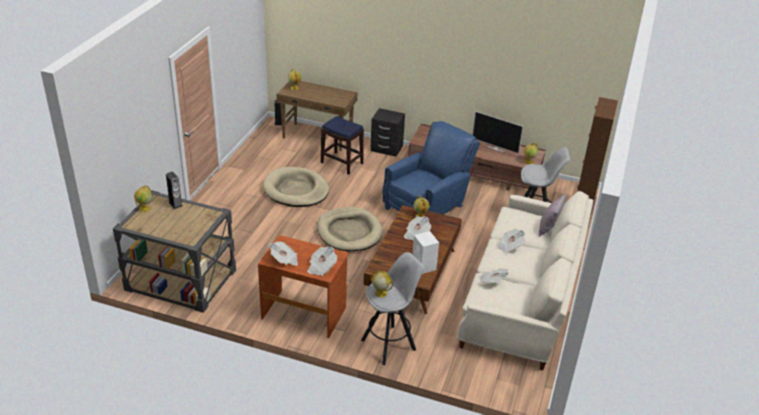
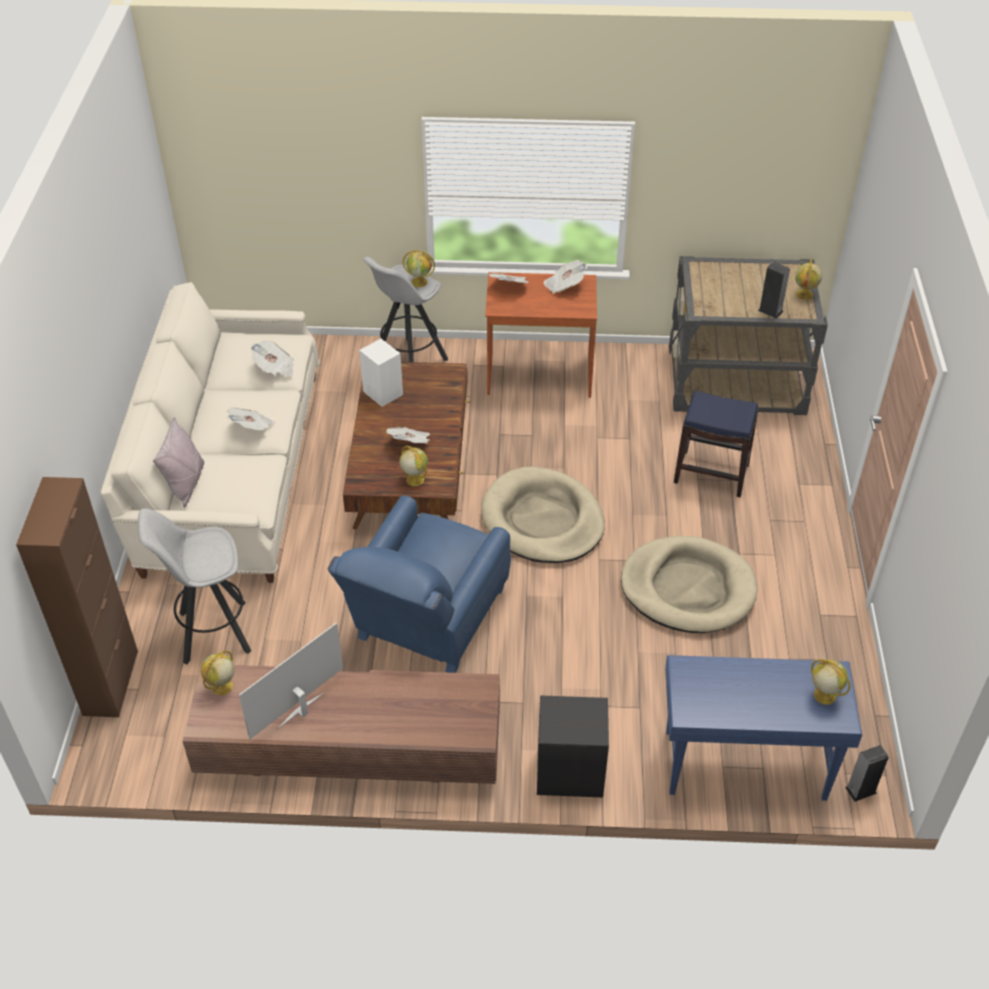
camera: 165 degrees right, 10 degrees up
(318, 137) = (743, 766): brown console table -> blue console table
(342, 163) = (643, 691): stool -> stool (711, 474)
(495, 148) = (301, 712): television -> television turned 60 degrees counterclockwise

